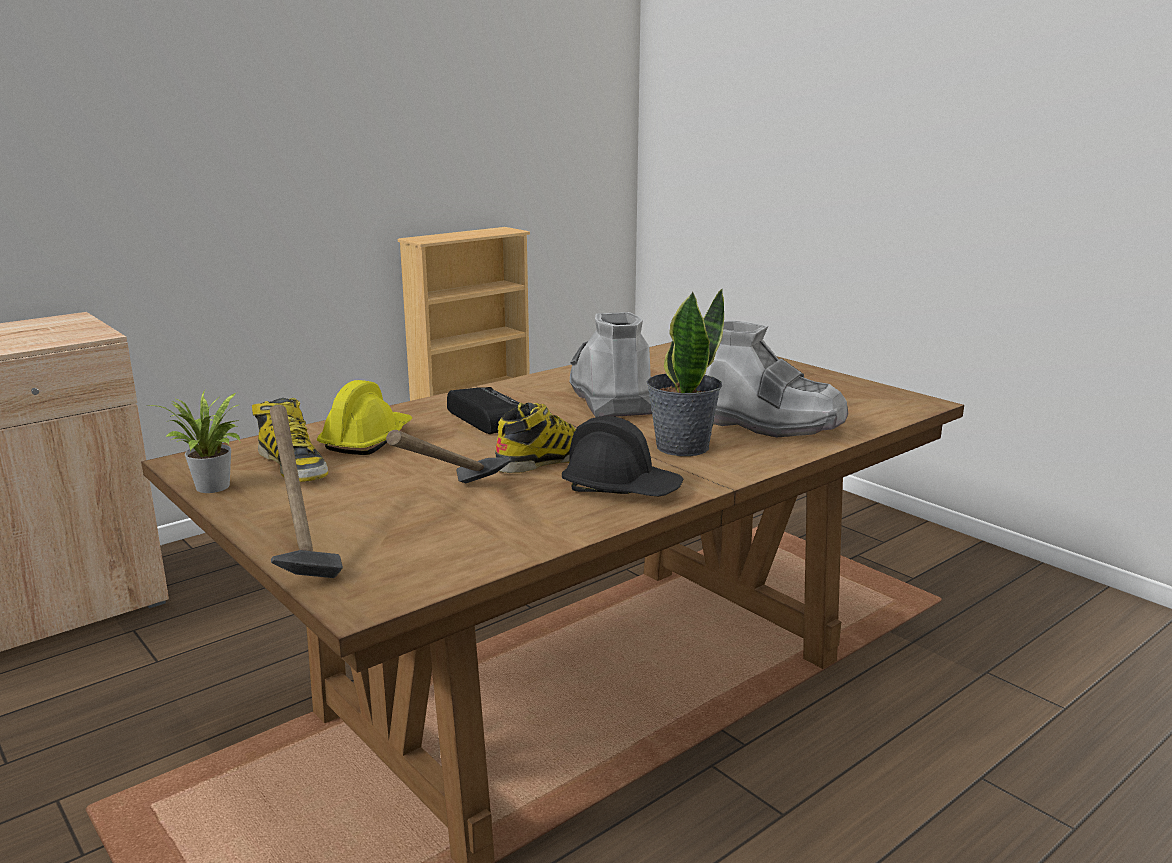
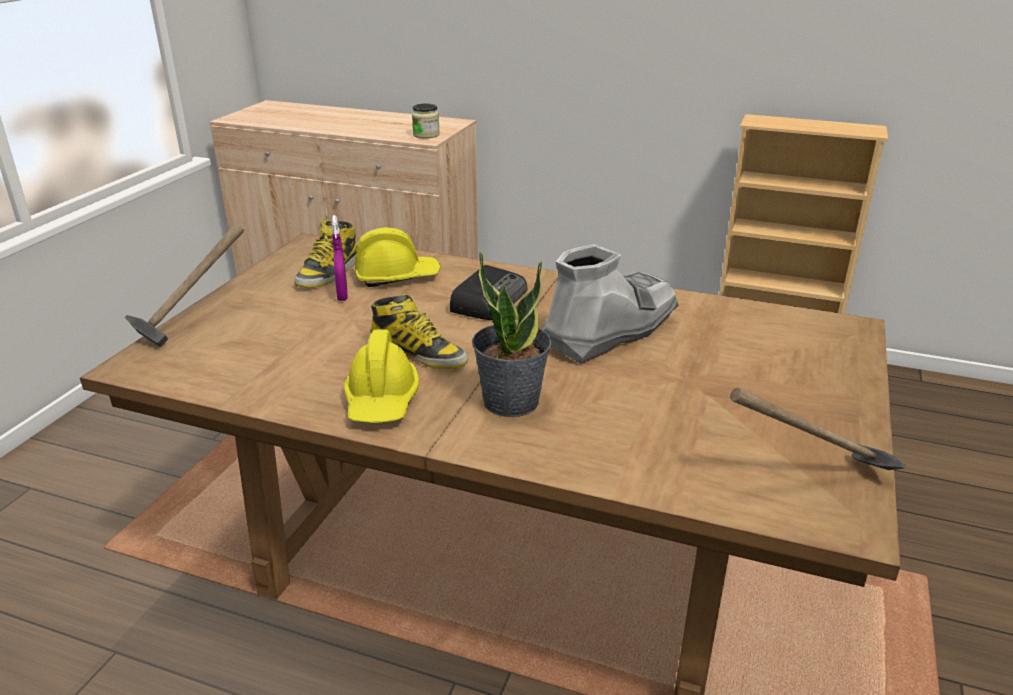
camera: 60 degrees right, 10 degrees up
(77, 333) = (426, 135): none -> jar
(213, 488) = (273, 266): potted plant -> none
(367, 469) = (342, 295): none -> purple spray bottle
(453, 509) = (291, 347): hammer -> hammer (811, 480)
(621, 488) = (382, 400): black hard hat -> yellow hard hat
(765, 423) = (630, 429): grey boot -> none

